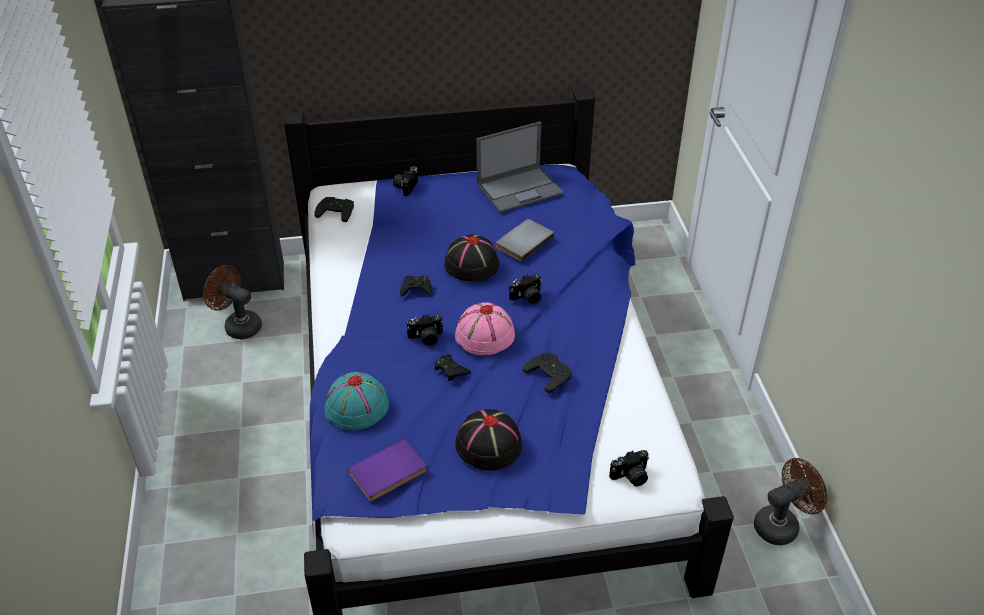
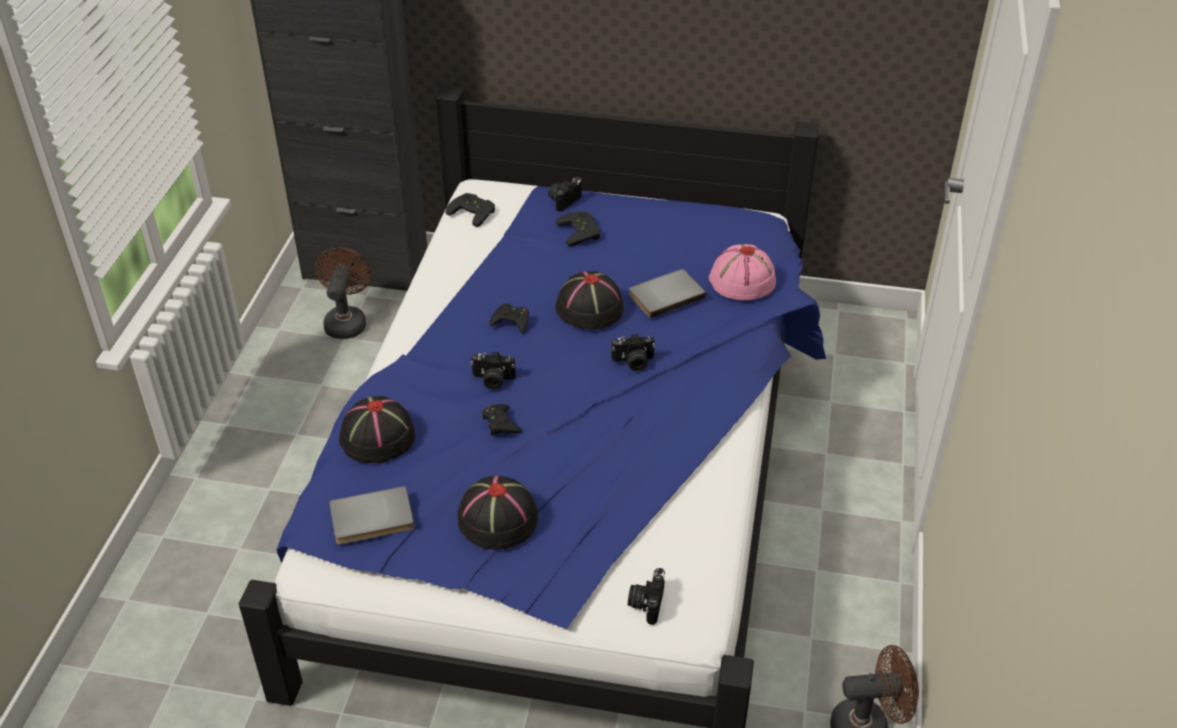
camera: 20 degrees right, 0 degrees up
(238, 325) = (346, 321): brown fan -> brown fan turned 45 degrees clockwise
(356, 407) = (377, 437): turquoise hat -> black hat
(389, 473) = (372, 520): purple book -> grey book
(484, 335) = (559, 394): pink hat -> pink hat (741, 281)
(520, 188) = (697, 231): laptop -> none
(551, 373) = (613, 457): black game controller -> black game controller (582, 231)
(631, 477) = (646, 603): camera -> camera turned 105 degrees clockwise

